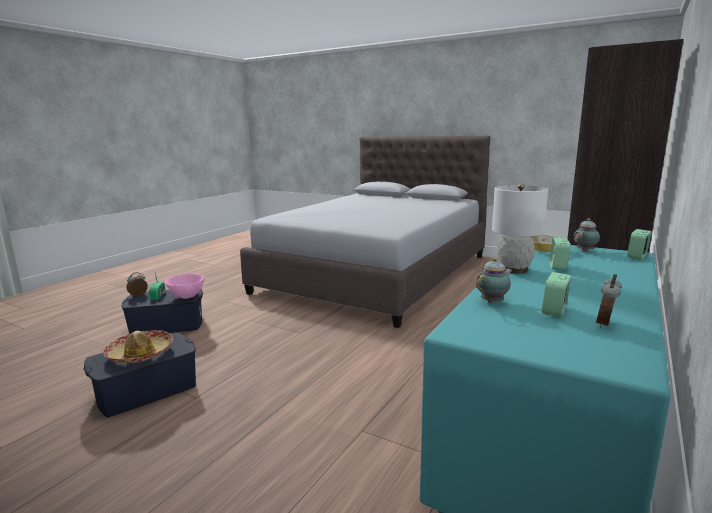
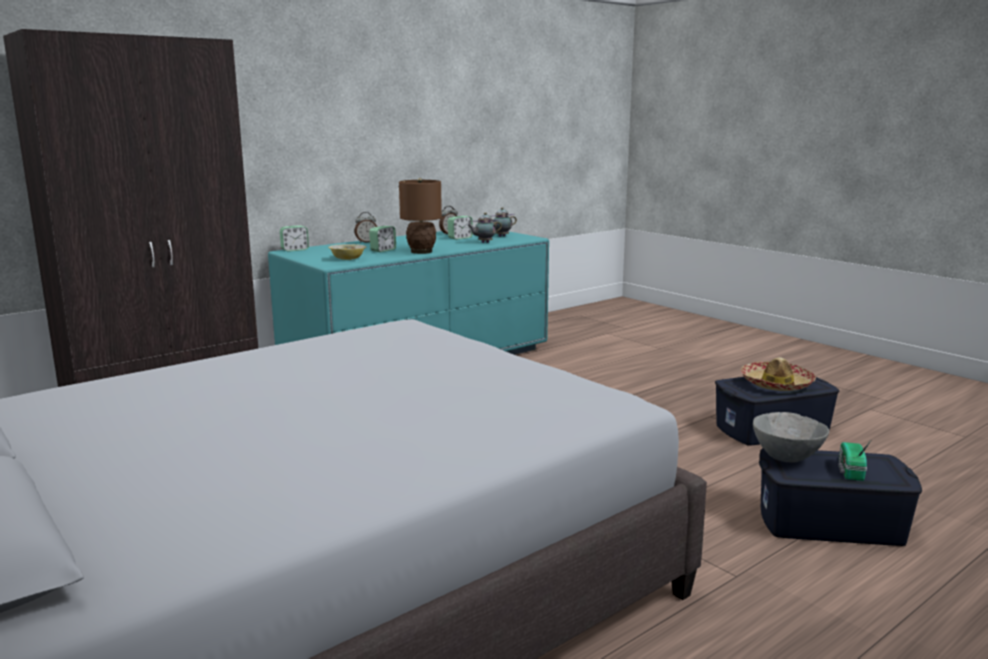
camera: 160 degrees left, 0 degrees up
(138, 295) = (894, 477): alarm clock -> alarm clock (366, 242)
(186, 296) = (786, 458): pink bowl -> grey bowl
(514, 269) = (421, 252): white table lamp -> brown table lamp
(585, 250) = (314, 256): teapot -> teapot (501, 236)

